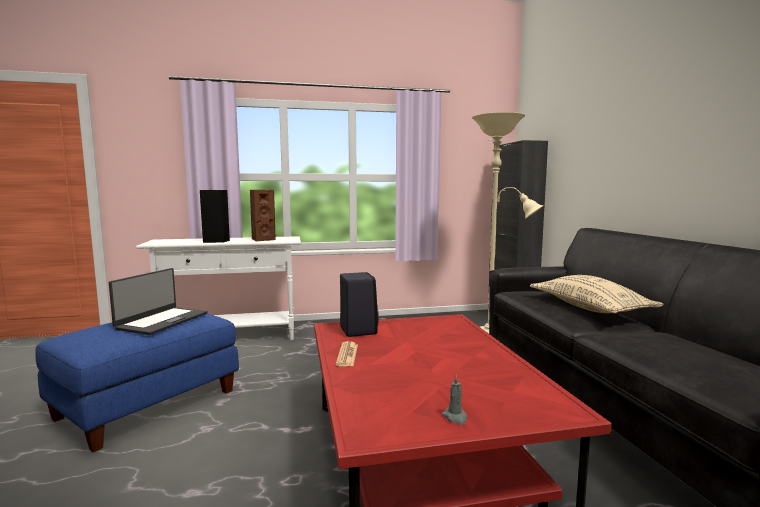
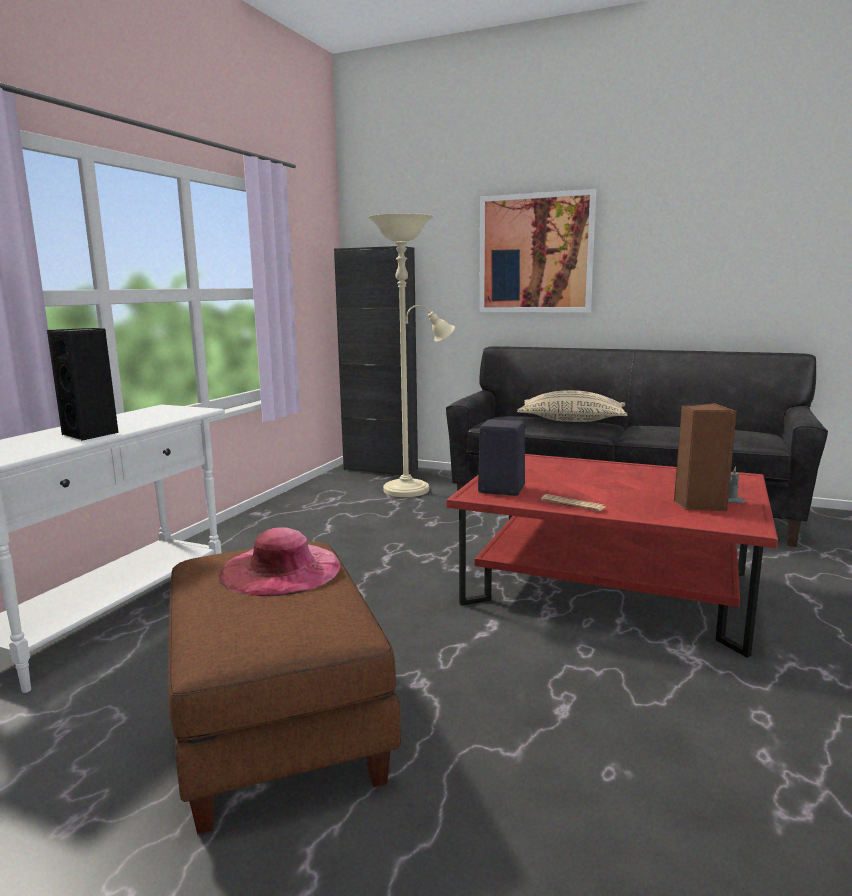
camera: 55 degrees left, 5 degrees up
(148, 403) = (274, 722): blue ottoman -> brown ottoman
(162, 321) = (281, 569): laptop -> pink hat
(262, 239) = (151, 417): brown speaker -> brown speaker (698, 505)
(630, 137) = (535, 254): none -> picture

